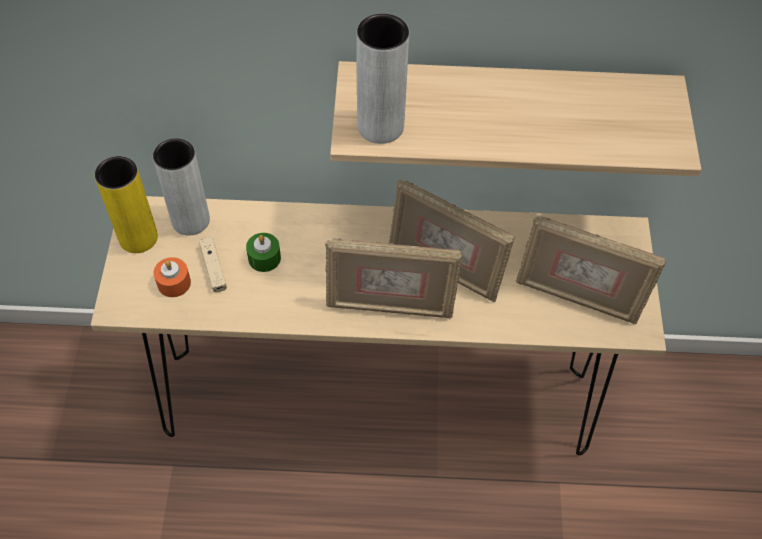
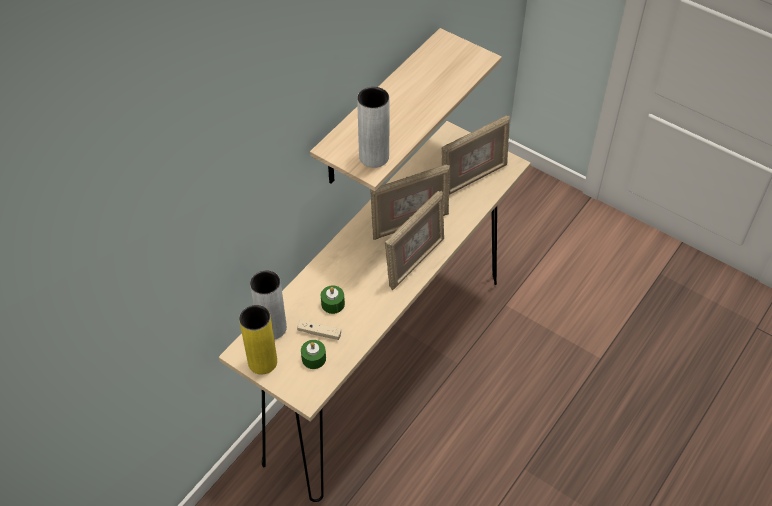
camera: 55 degrees left, 5 degrees down
(174, 283) = (314, 358): orange candle -> green candle

